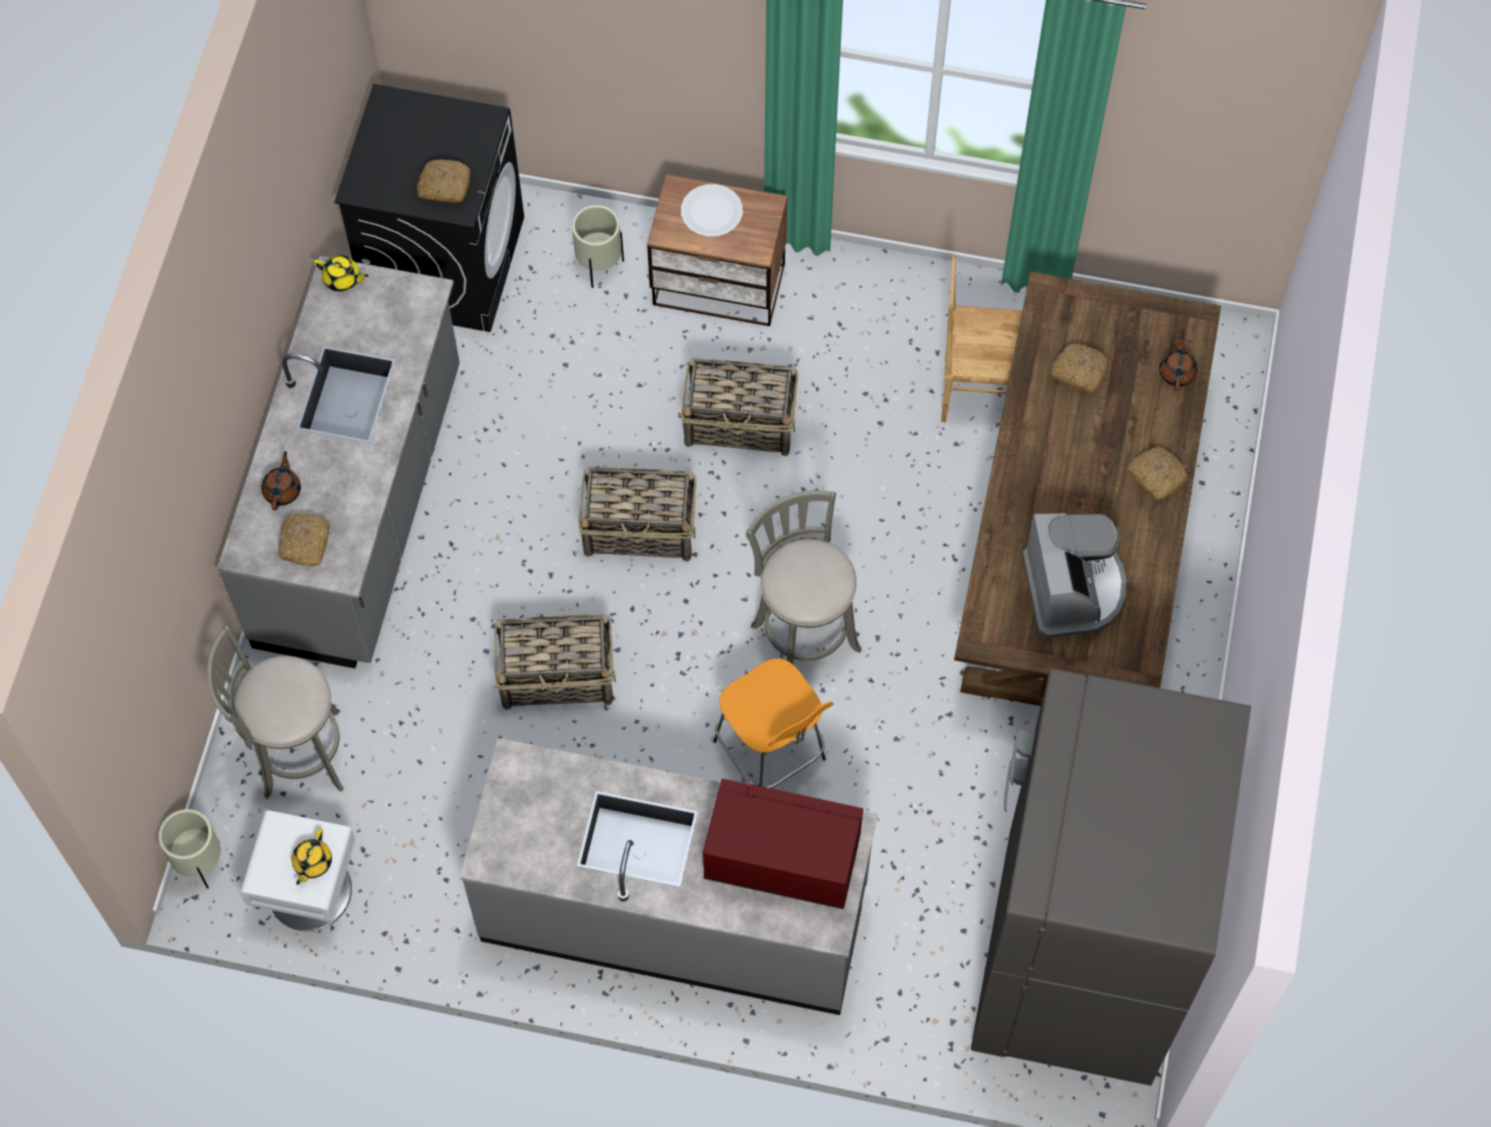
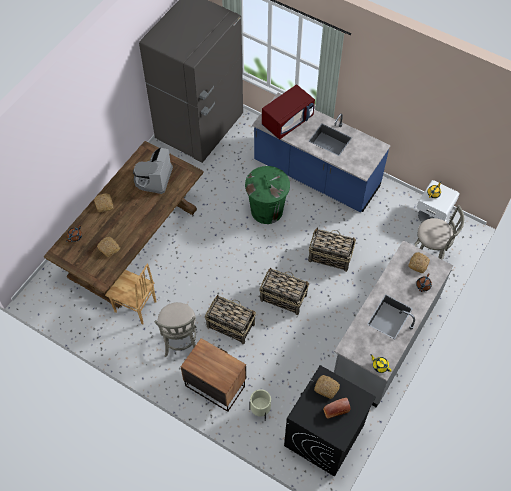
camera: 160 degrees left, 5 degrees down
(200, 863) = (468, 235): beige planter -> none
(412, 150) = (335, 410): none -> bread
(674, 912) = (316, 175): grey counter -> blue counter
(712, 212) = (214, 369): white plate -> none
(771, 753) = (267, 210): orange stool -> green trash can
(780, 860) = (287, 121): red microwave -> red microwave turned 75 degrees counterclockwise
(803, 633) = (240, 244): grey stool -> grey stool (180, 343)

